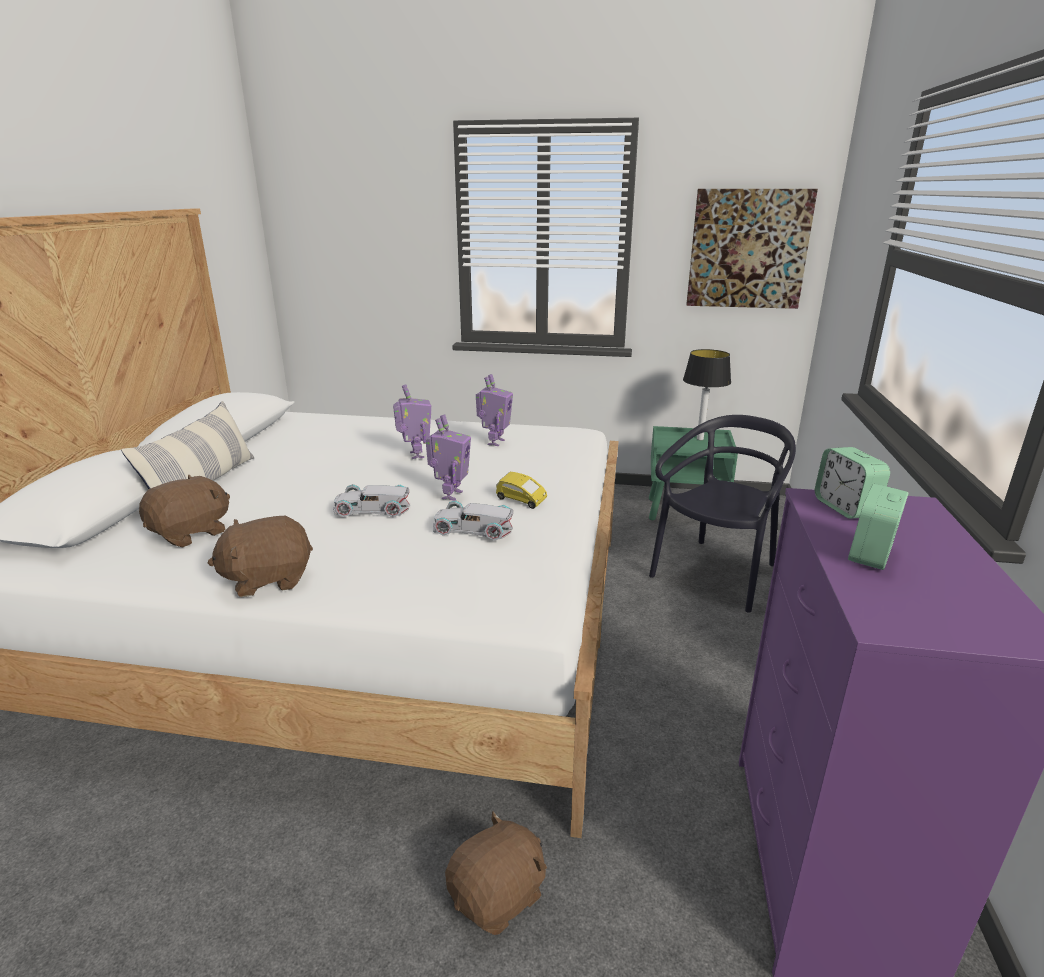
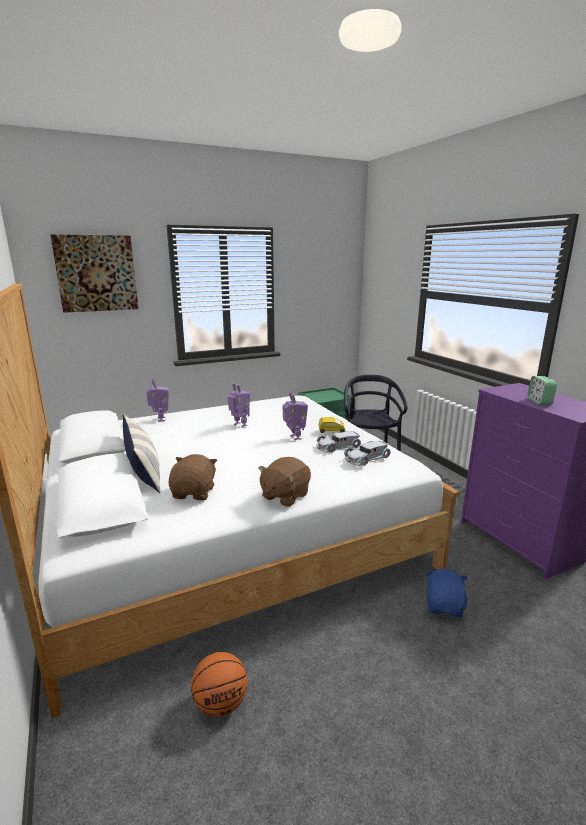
camera: 35 degrees left, 5 degrees down
(72, 834) = (221, 703): none -> basketball
(372, 507) = (272, 452): white toy car -> white toy car (366, 457)
(494, 442) = (268, 410): toy robot -> toy robot (160, 419)
(498, 896) = (444, 606): brown plush toy -> blue plush toy
(699, 439) = (325, 393): table lamp -> none
(748, 249) = (328, 294): picture -> picture (96, 273)
(845, 508) = (506, 391): alarm clock -> none

